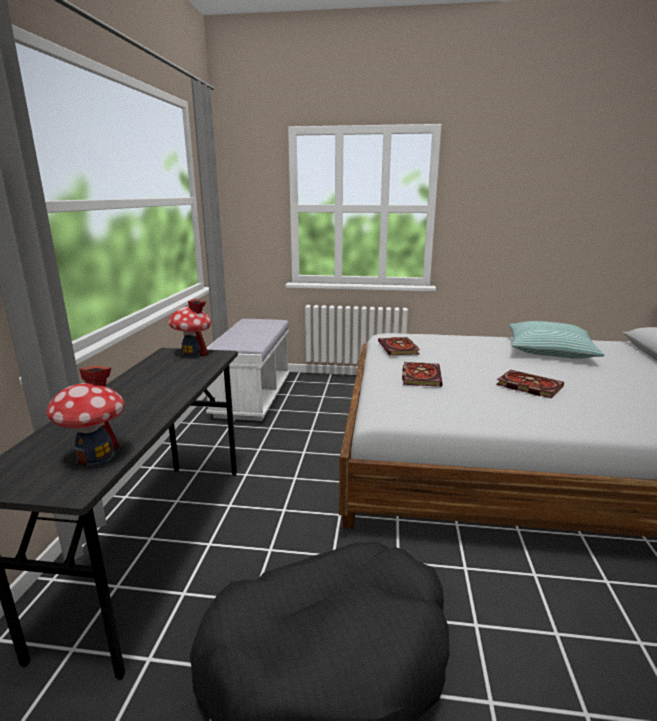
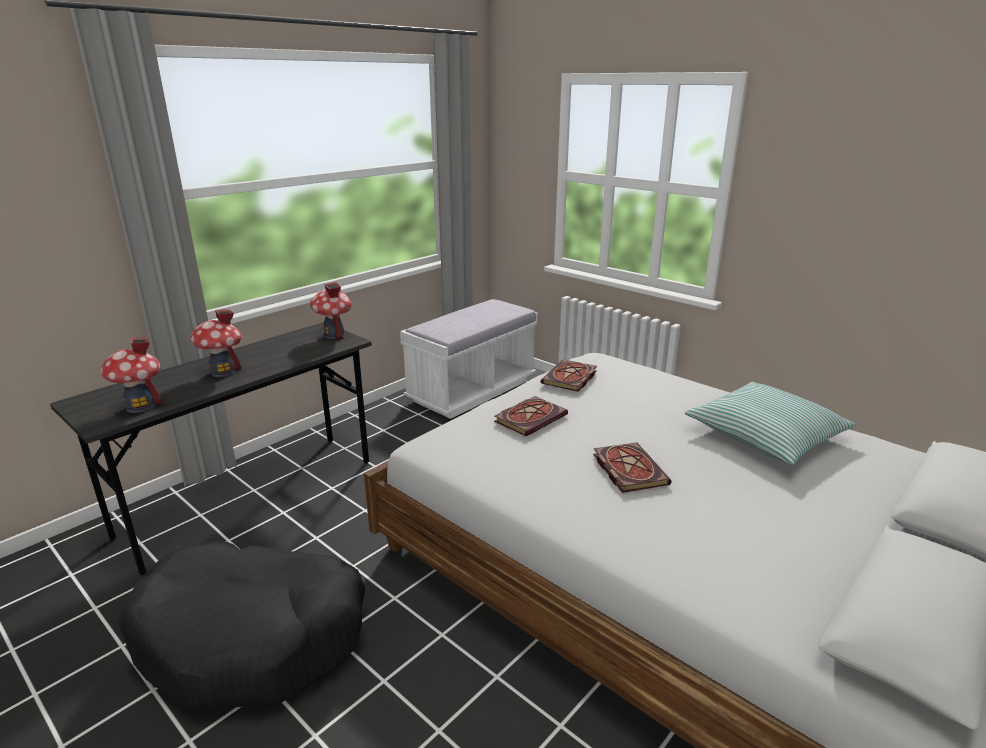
camera: 35 degrees right, 5 degrees up
(136, 404) = (223, 372): none -> toy house

